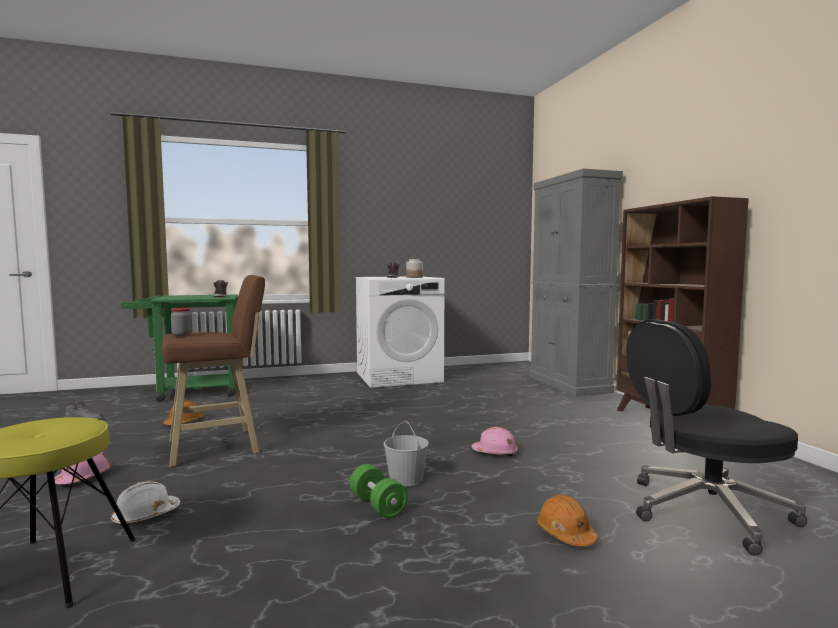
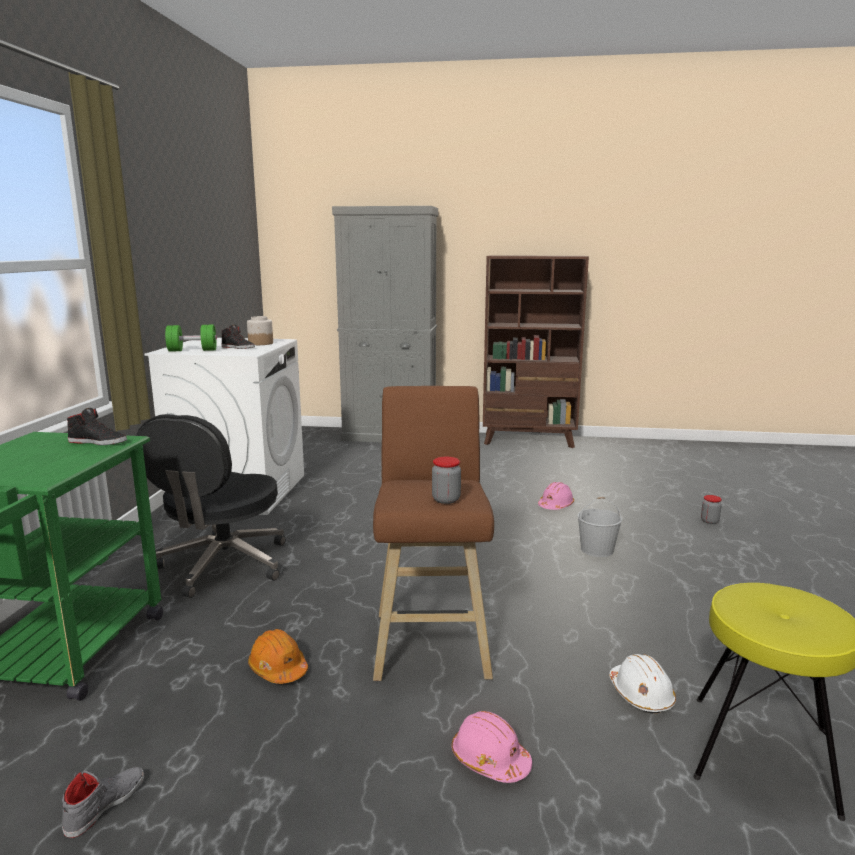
camera: 65 degrees left, 10 degrees up
(377, 505) = (650, 570): green dumbbell -> green dumbbell (192, 350)
(565, 534) = (709, 521): orange hard hat -> jar
(705, 511) = (685, 480): black office chair -> black office chair (223, 565)

